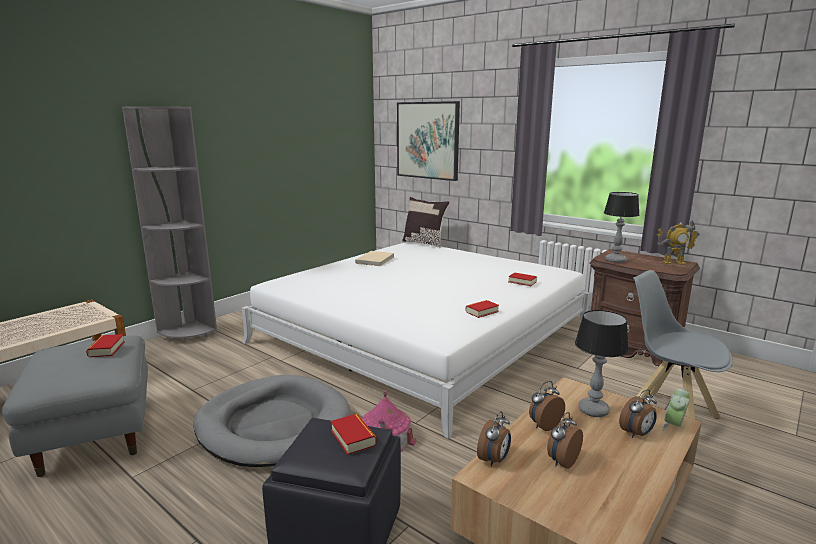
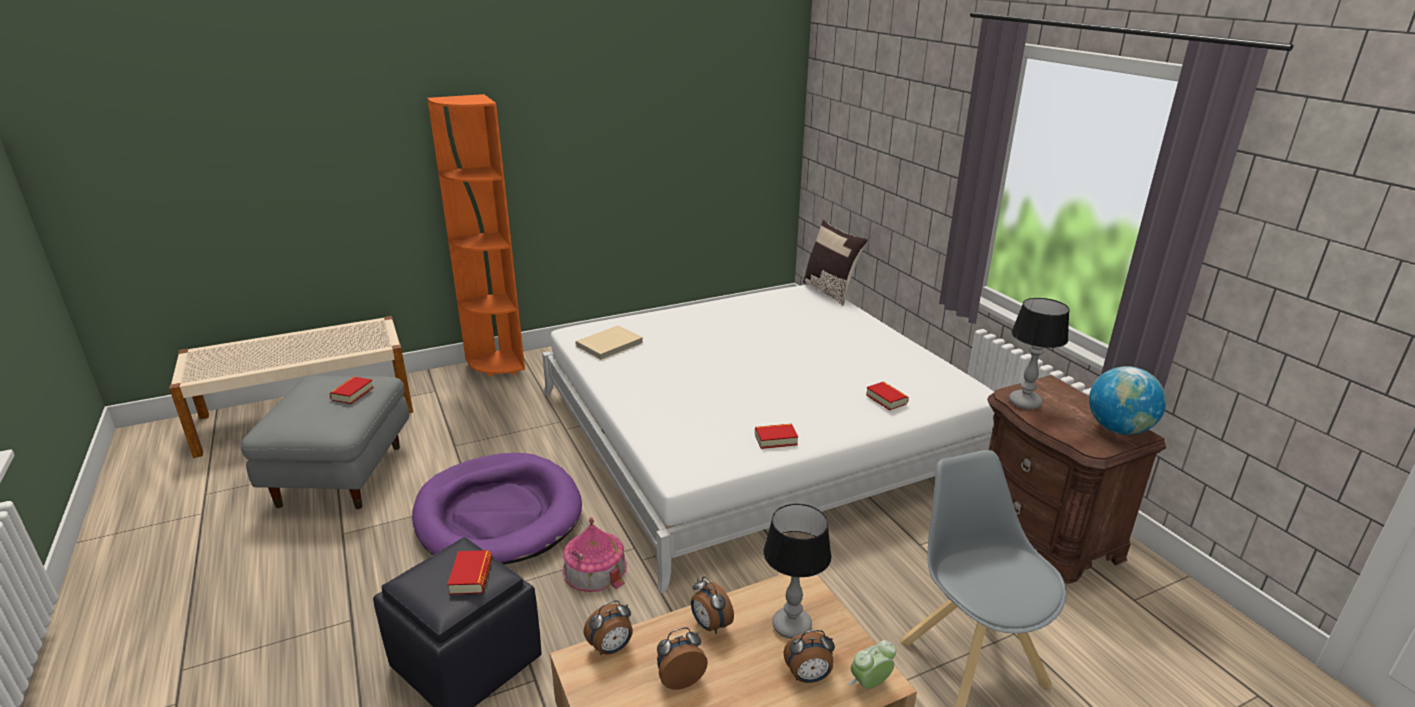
camera: 25 degrees right, 10 degrees up
(188, 336) = (497, 369): grey bookcase -> orange bookcase
(273, 425) = (498, 514): grey dog bed -> purple dog bed
(376, 260) = (731, 314): beige book -> beige book (610, 345)
(427, 140) = (863, 136): picture -> none
(544, 425) = (709, 625): alarm clock -> alarm clock turned 120 degrees counterclockwise
(673, 262) = (1118, 429): toy robot -> globe

